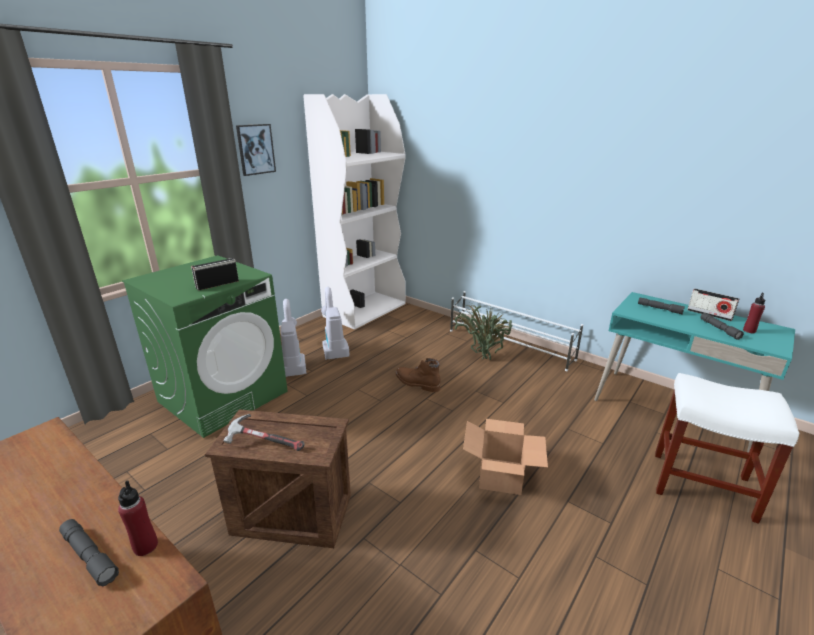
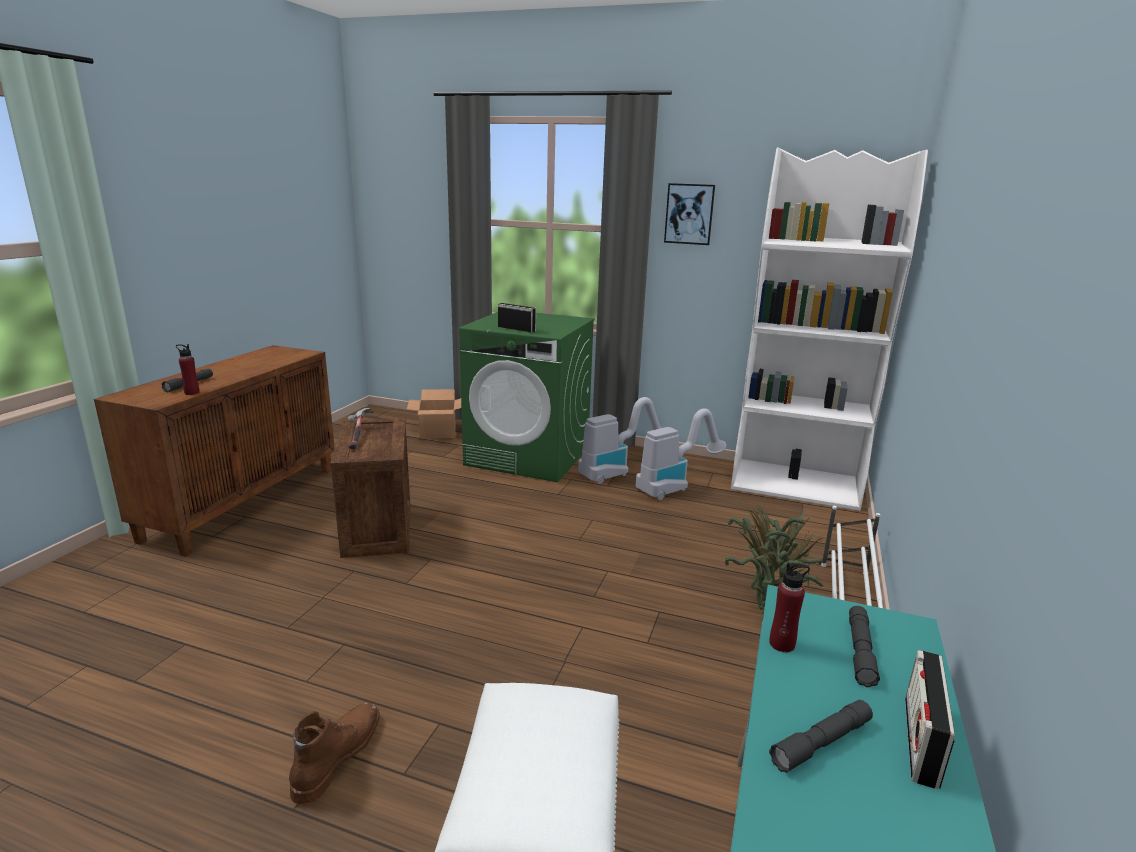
camera: 70 degrees right, 5 degrees down
(416, 383) = (638, 557): brown boot -> brown boot (337, 755)
(500, 475) = (473, 652): cardboard box -> cardboard box (438, 432)
(749, 331) = (870, 811): red bottle -> red bottle (782, 644)

